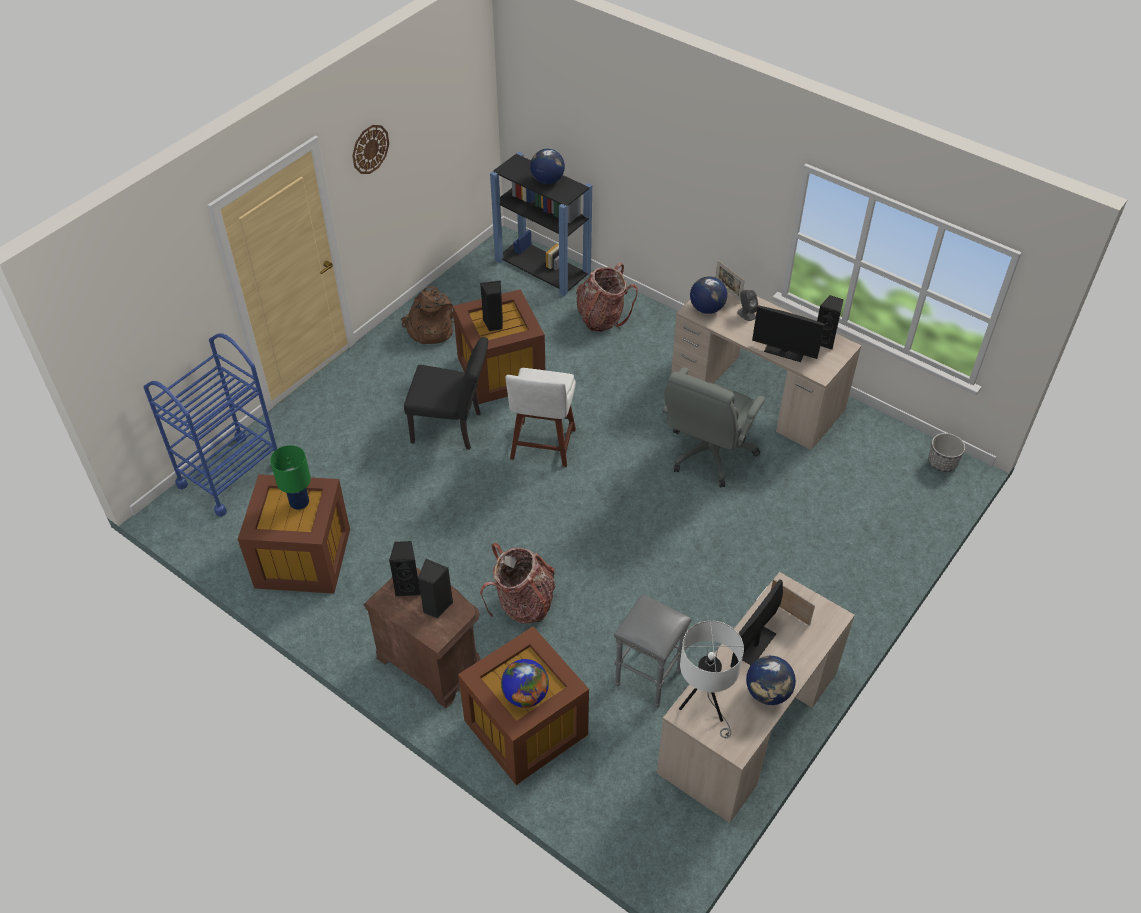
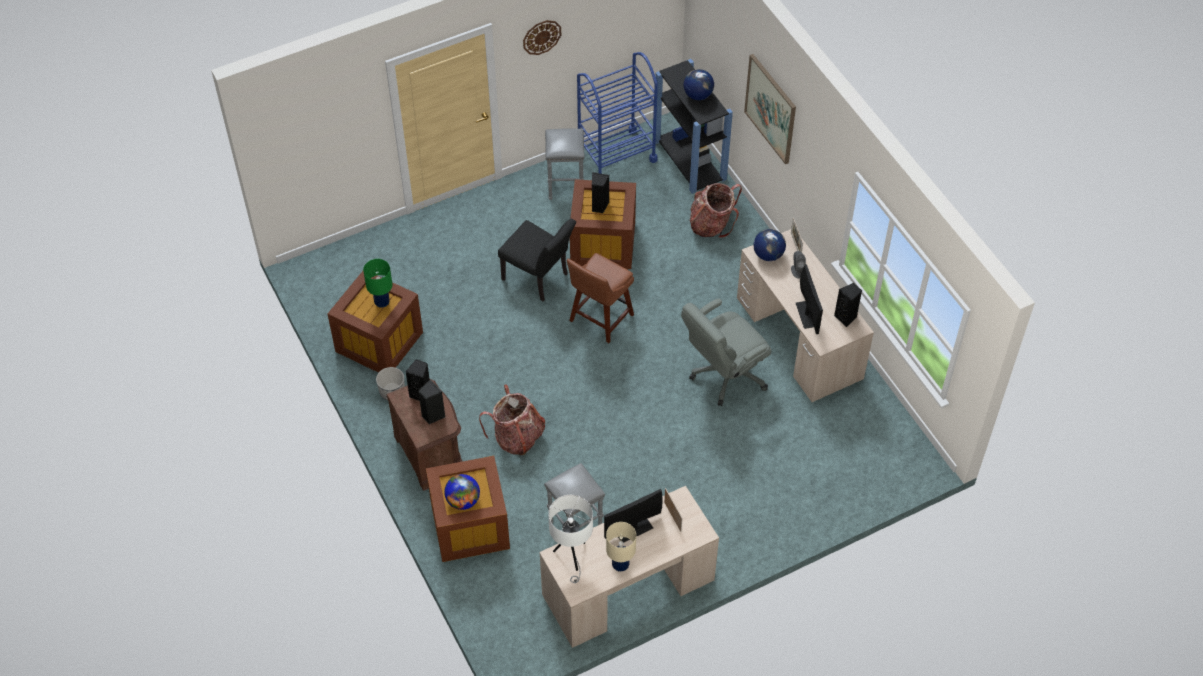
camera: 25 degrees right, 5 degrees up
(231, 475) = (358, 256): blue cart -> blue cart (616, 156)
(429, 329) = (566, 186): brown backpack -> grey stool
(542, 447) = (599, 319): white chair -> brown chair
(651, 153) = (771, 108): none -> picture
(768, 693) = (620, 565): globe -> beige table lamp
(784, 351) = (807, 314): monitor -> monitor turned 150 degrees counterclockwise
(942, 462) = (913, 453): planter -> planter (392, 391)

